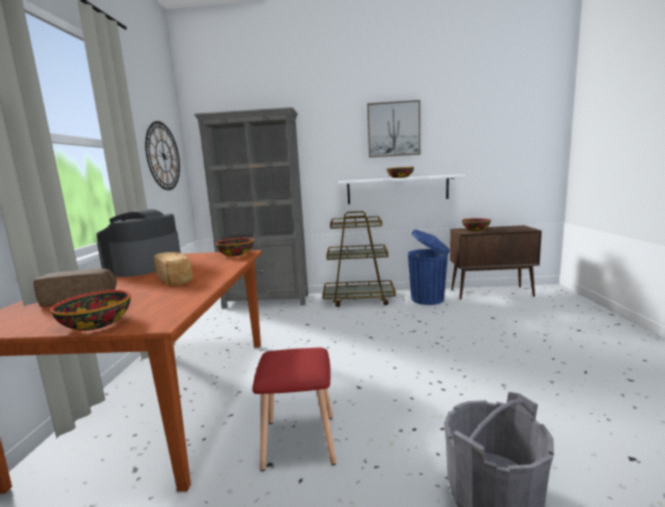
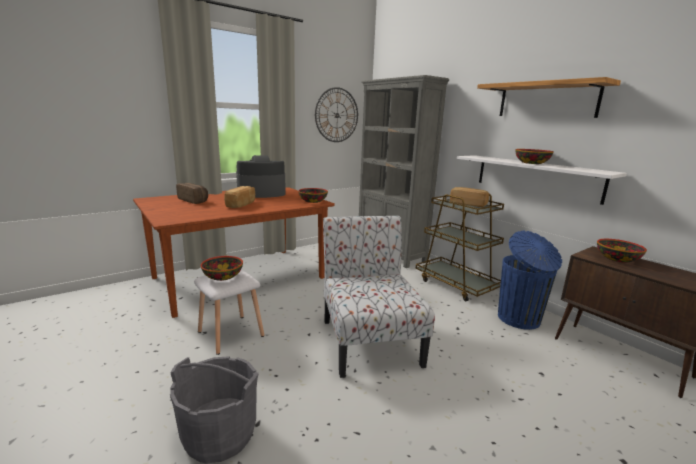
camera: 50 degrees right, 5 degrees up
(97, 324) = (160, 213): bowl -> bowl (222, 277)
(300, 442) = (230, 334): red stool -> white stool
(353, 223) = (468, 204): none -> bread
(393, 129) = (546, 100): picture -> shelf
(400, 360) = (369, 340): none -> chair

